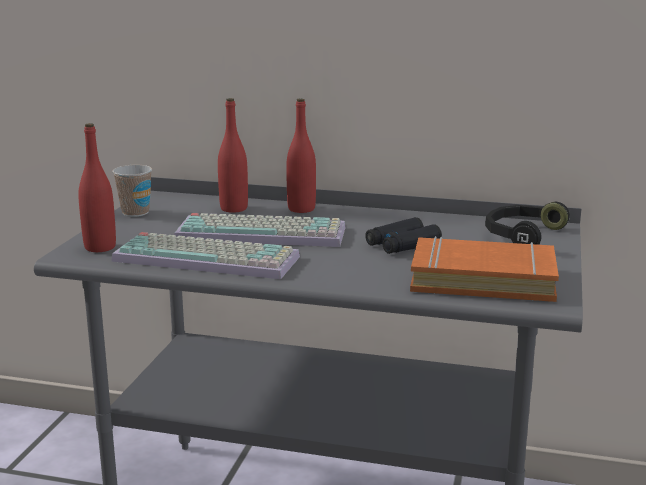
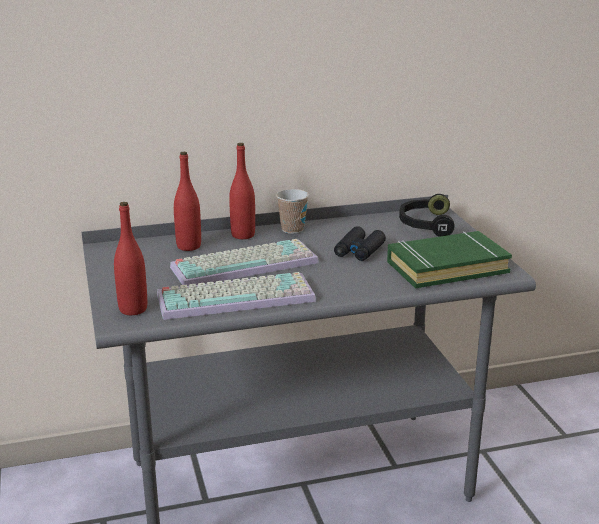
camera: 30 degrees left, 5 degrees up
(135, 212) = (110, 269): cup -> cup (292, 229)
(483, 279) = (446, 267): orange book -> green book

